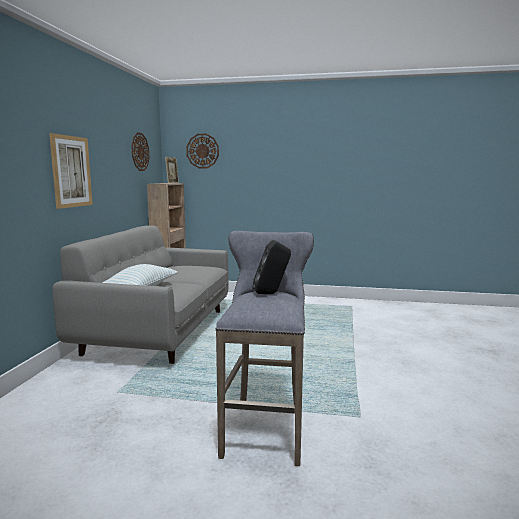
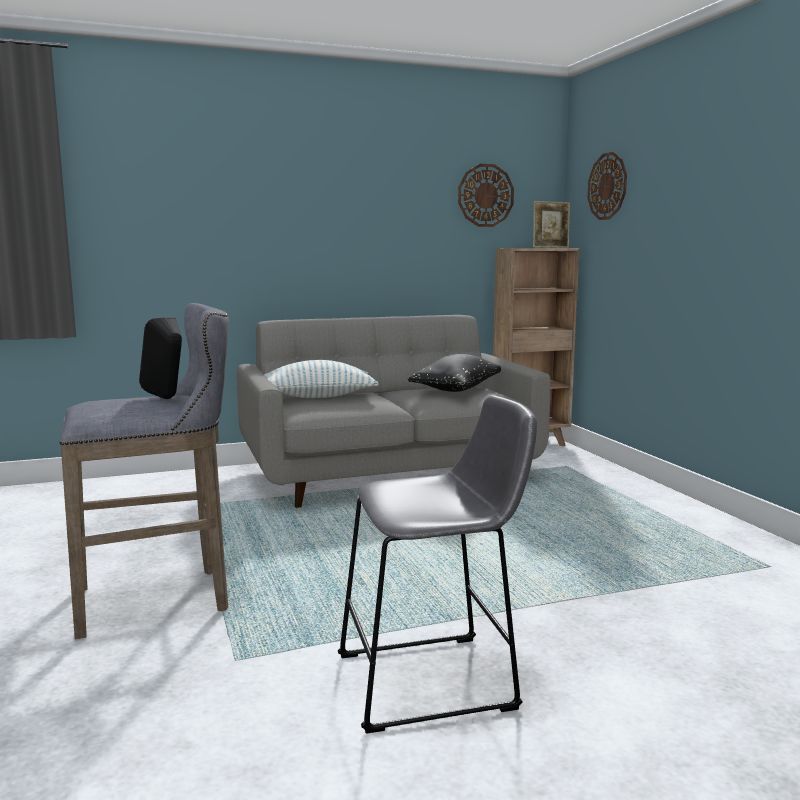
camera: 60 degrees right, 0 degrees up
(71, 171) = (303, 227): picture -> none
(184, 268) = (458, 389): none -> black pillow
(402, 377) = (436, 680): none -> grey stool

